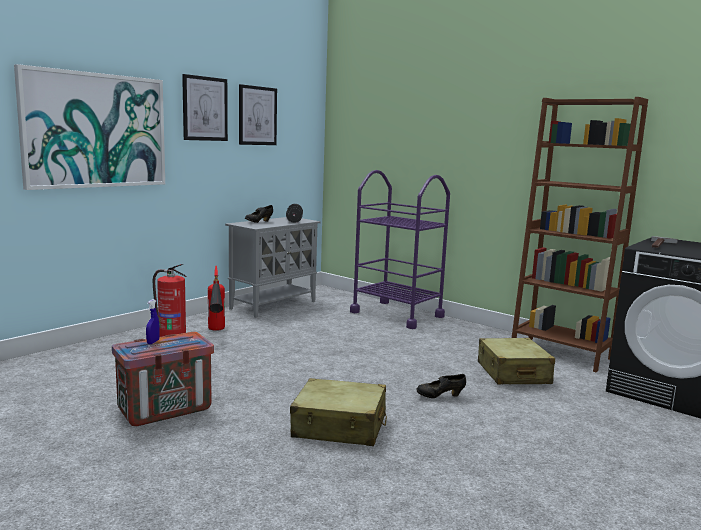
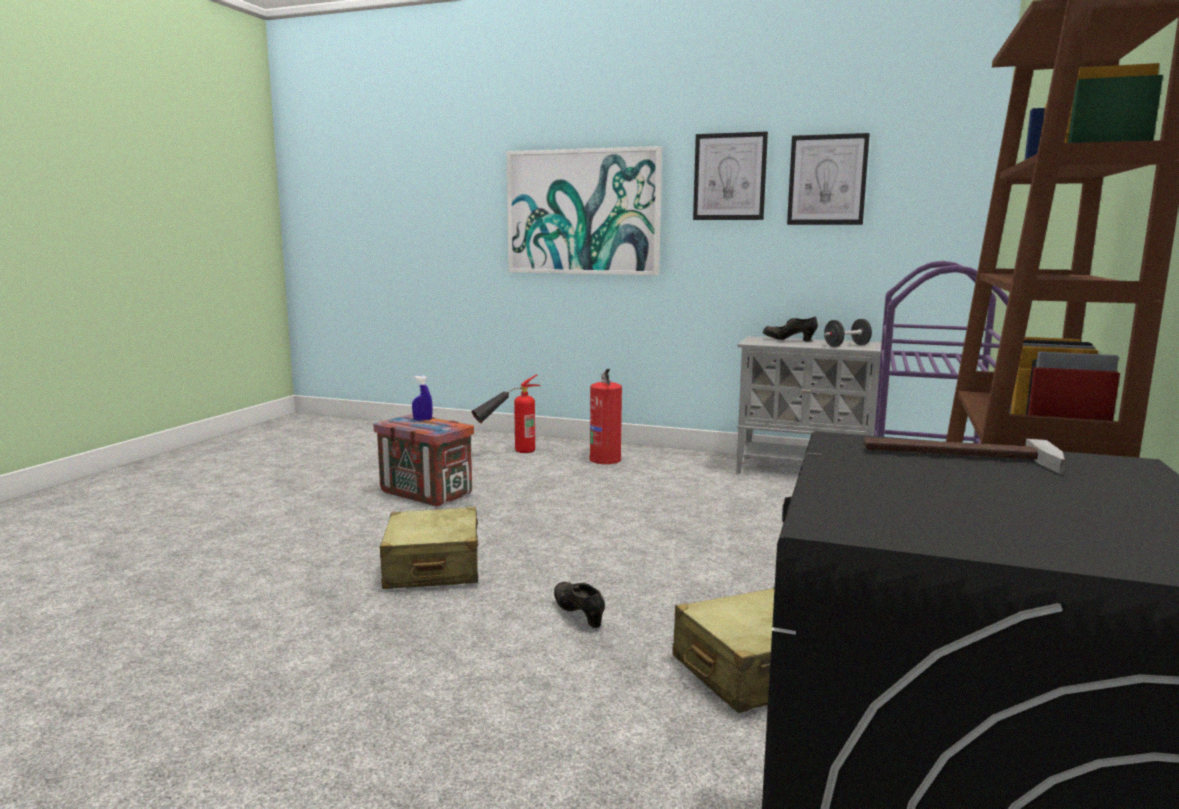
camera: 70 degrees right, 0 degrees up
(216, 333) = (652, 469): fire extinguisher -> fire extinguisher (508, 453)

